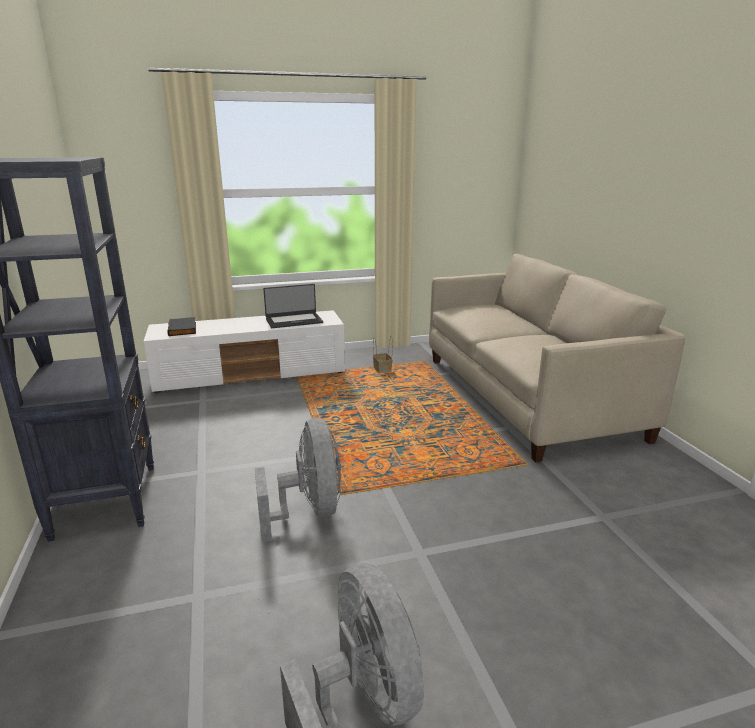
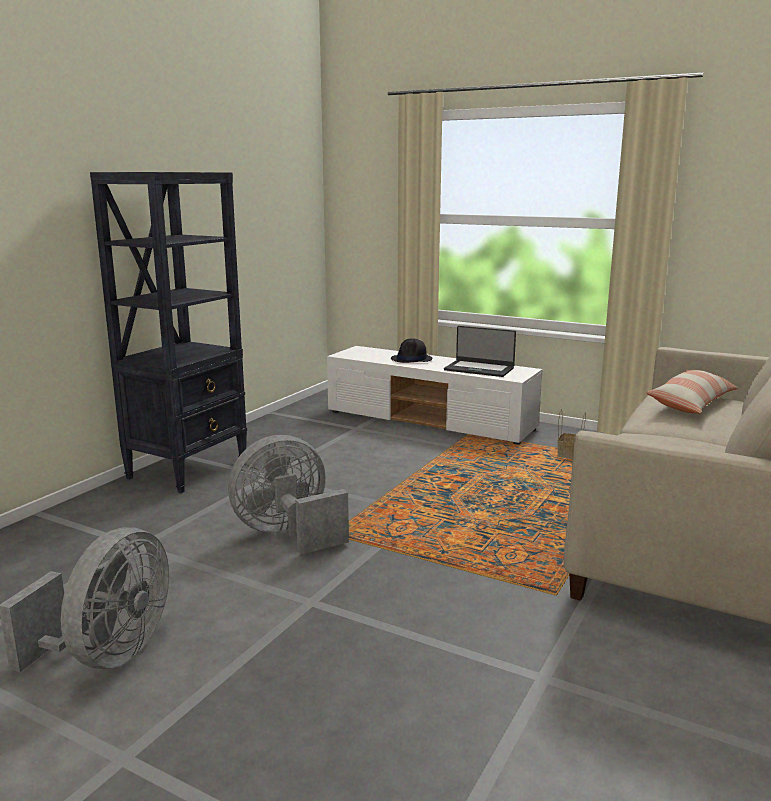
camera: 45 degrees right, 5 degrees down
(183, 329) = (372, 354): black book -> none
(226, 325) = (411, 359): none -> black hat
(309, 511) = (288, 534): grey fan -> grey fan turned 150 degrees counterclockwise
(480, 312) = (691, 403): none -> pillow

